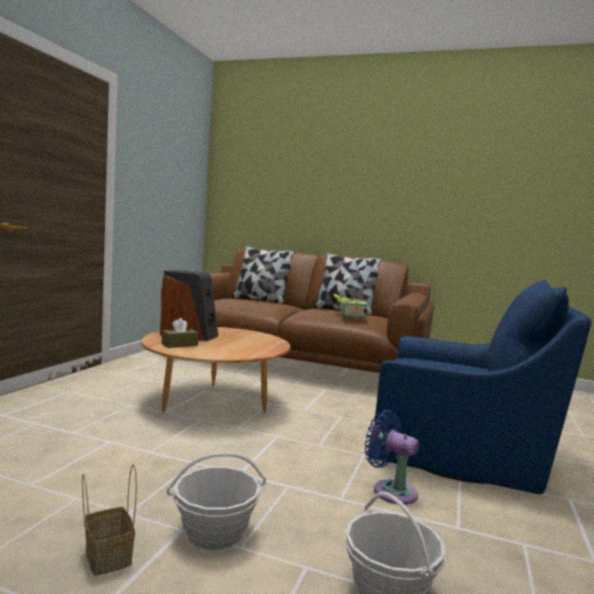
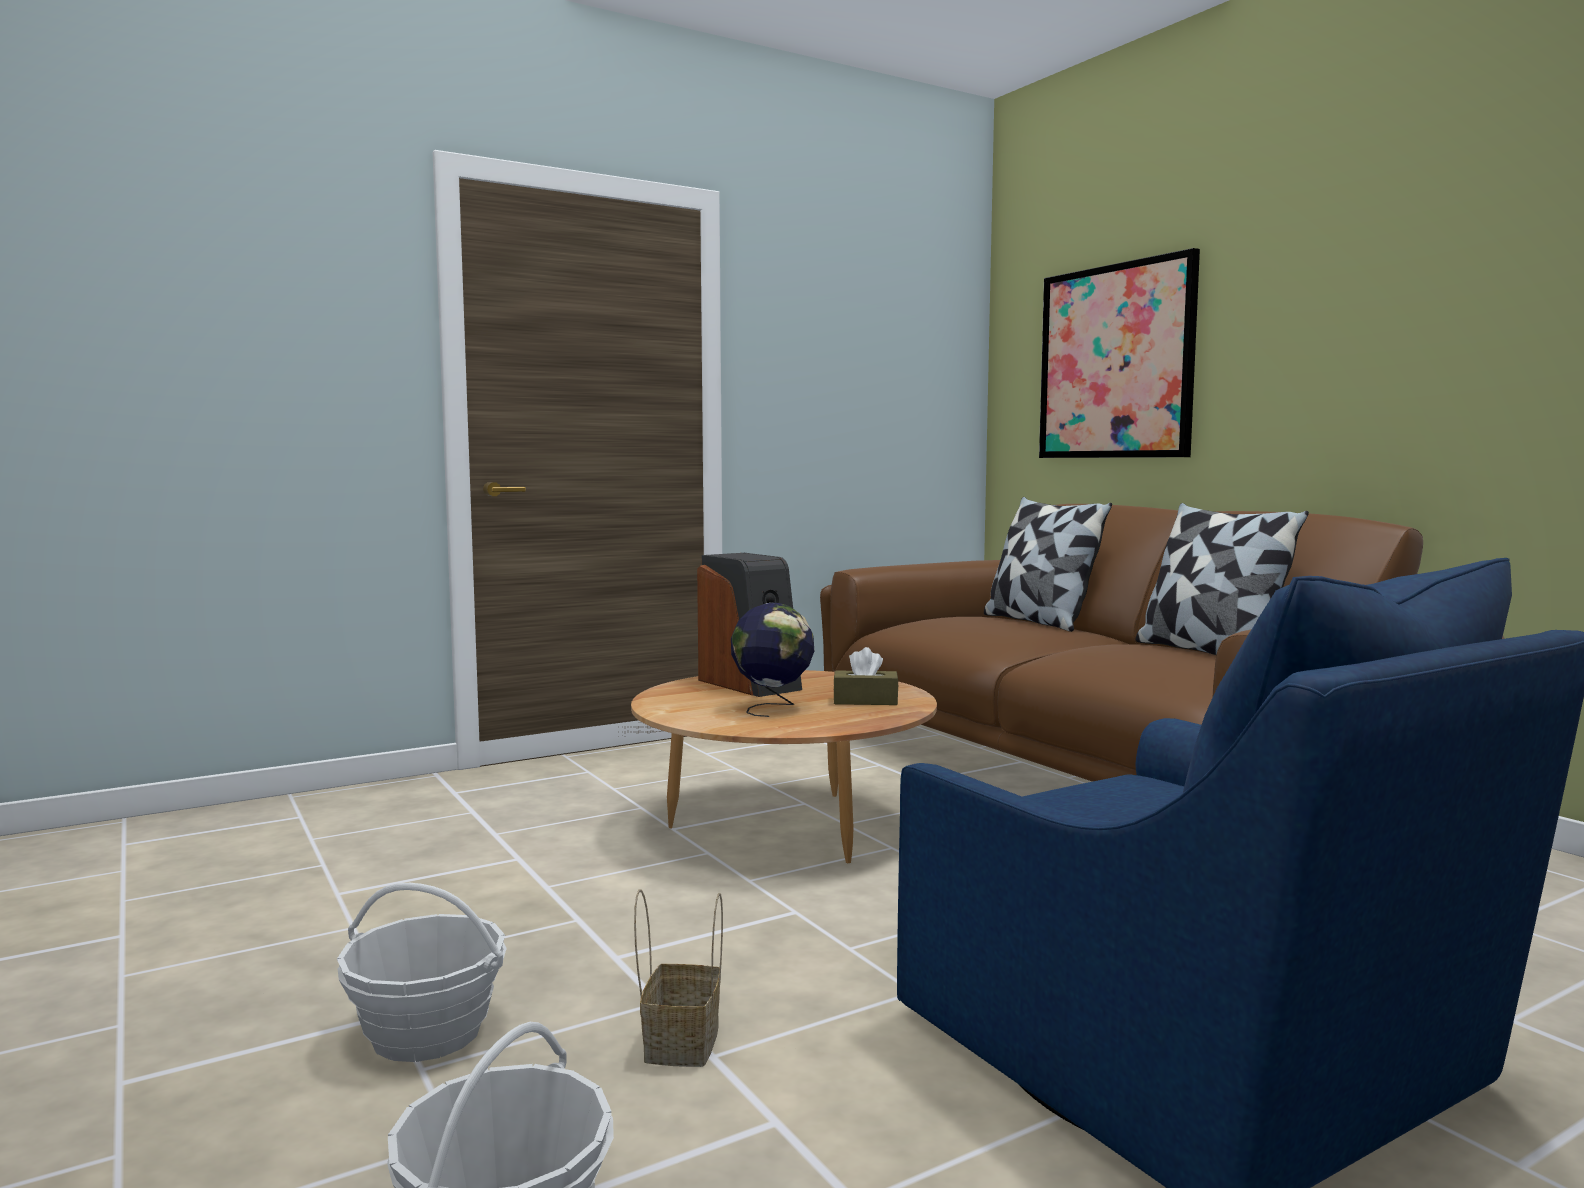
camera: 40 degrees right, 0 degrees up
(106, 556) = (261, 1013): basket -> basket (681, 1041)
(179, 345) = (689, 699): brown tissue box -> brown tissue box (865, 701)
(227, 345) = (772, 708): none -> globe
(277, 190) = (1115, 362): none -> picture
(348, 315) = (1163, 663): book -> none
(390, 490) = (840, 1077): blue fan -> none

